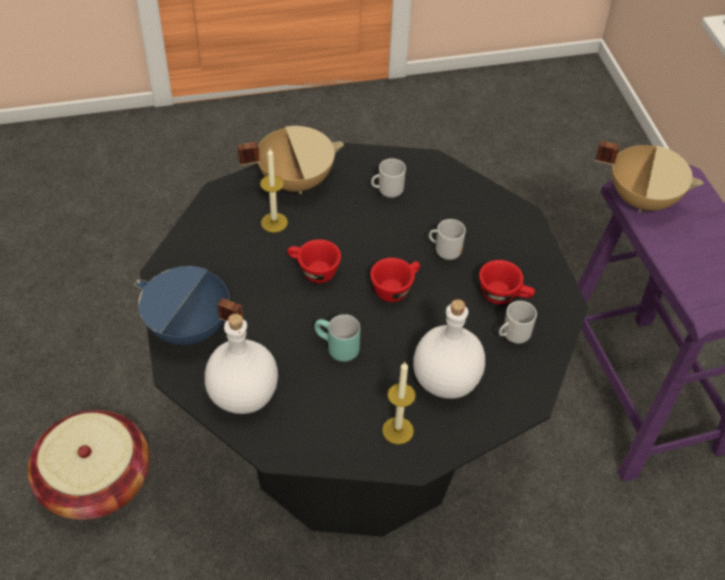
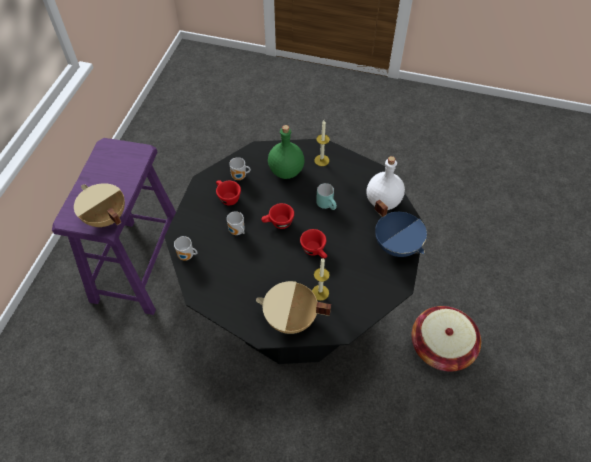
camera: 150 degrees left, 5 degrees up
(388, 192) = (240, 285): mug -> mug (187, 256)
(445, 381) = (287, 171): white bottle -> green bottle

